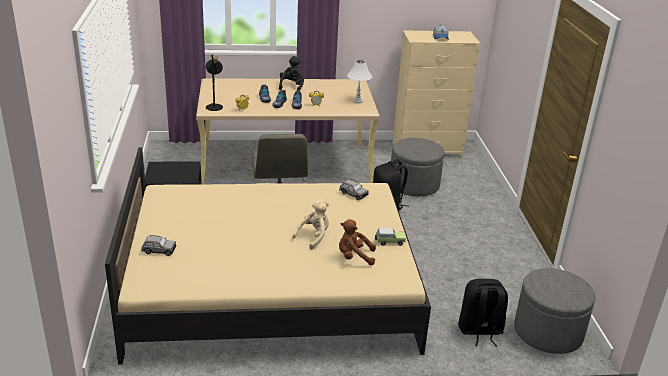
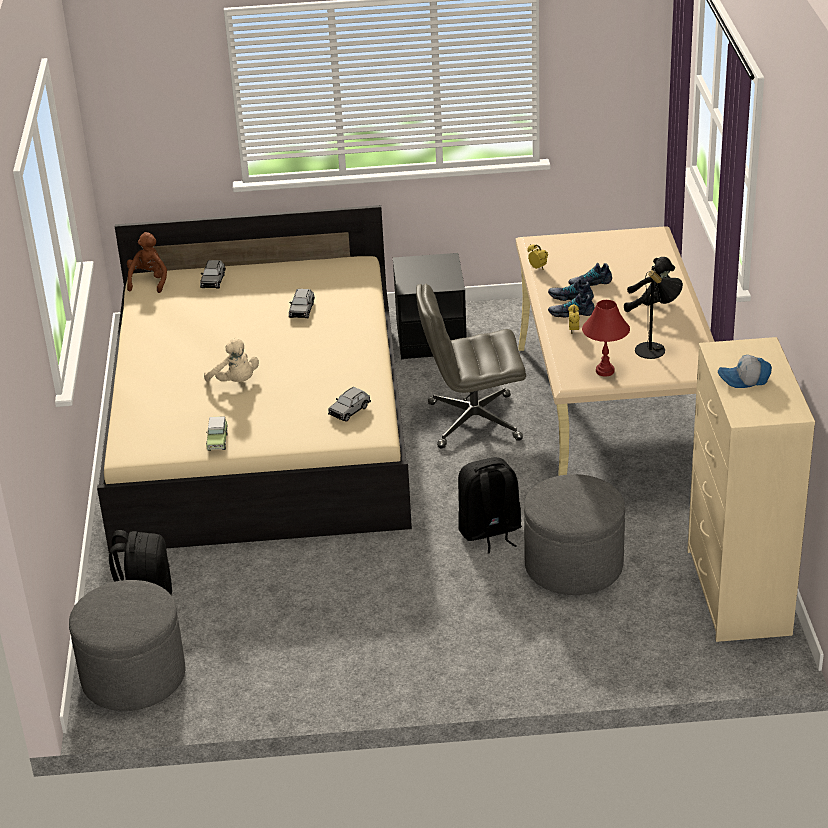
camera: 95 degrees right, 5 degrees up
(214, 106) = (547, 245): black table lamp -> black table lamp (656, 350)
(220, 211) = (302, 310): none -> grey toy car
(354, 257) = (184, 412): brown plush toy -> brown plush toy (149, 281)
(358, 101) = (605, 371): white table lamp -> red table lamp

